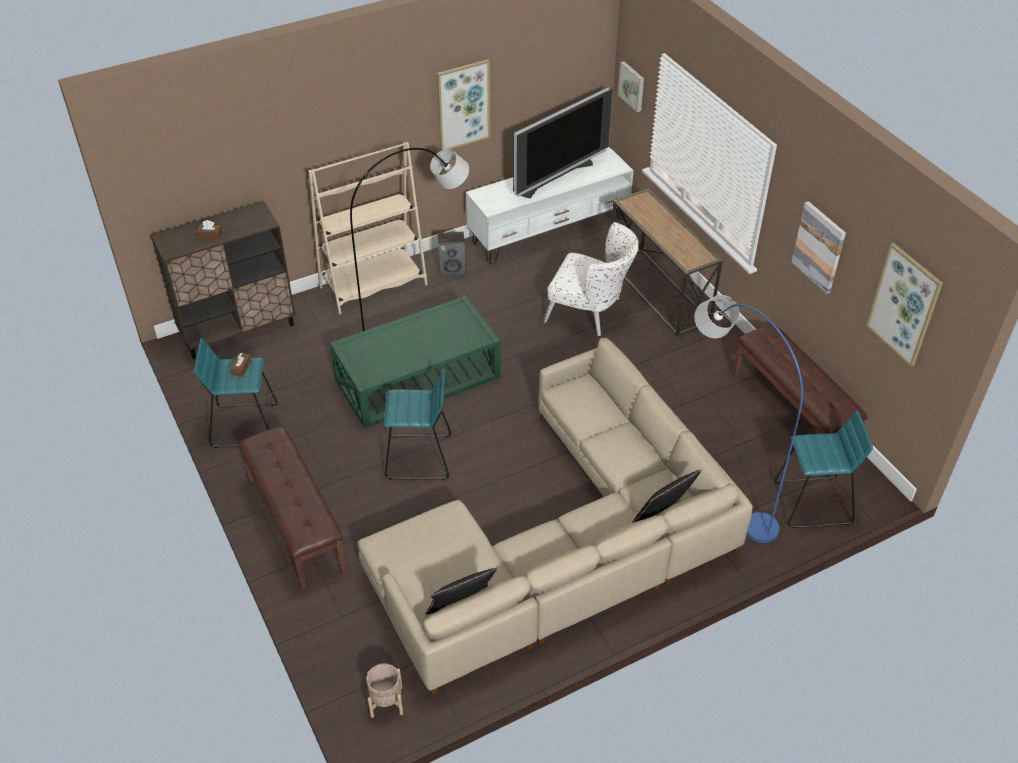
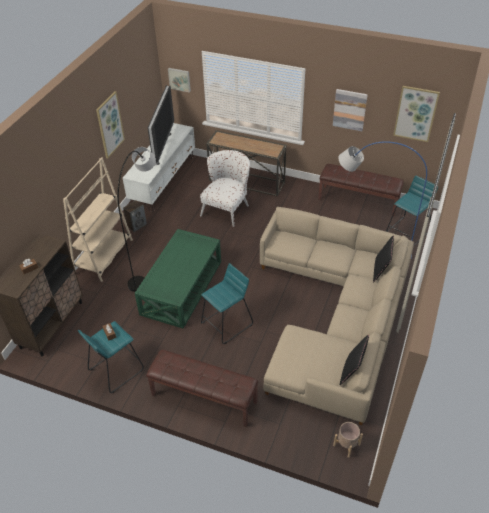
camera: 40 degrees left, 0 degrees up
(590, 312) = (227, 208): white armchair -> white armchair turned 45 degrees counterclockwise

